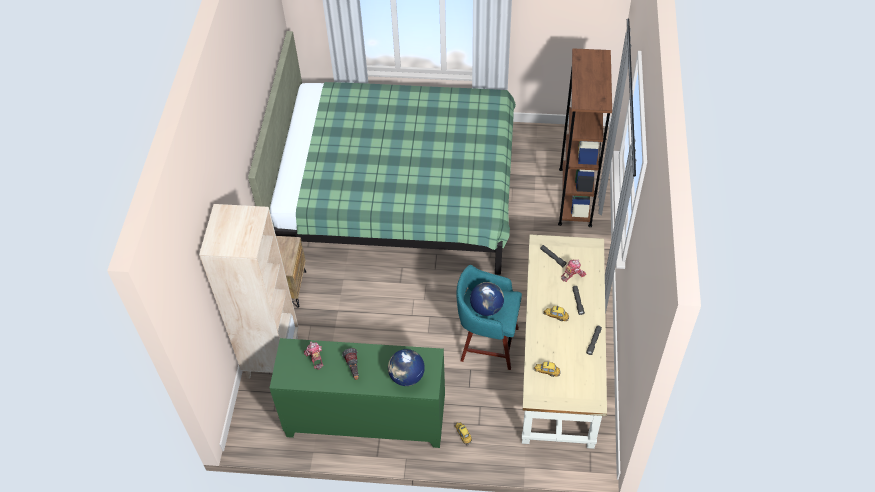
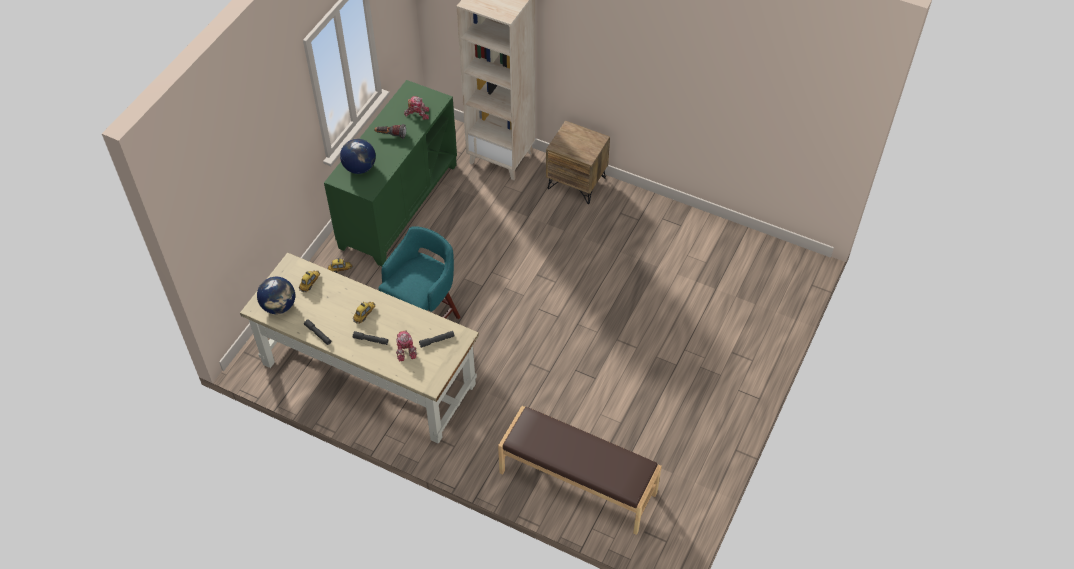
camera: 110 degrees right, 0 degrees up
(397, 193) = (661, 308): green bed -> none
(486, 308) = (415, 272): globe -> globe (279, 306)
(575, 197) = (577, 483): brown bookcase -> brown bench

